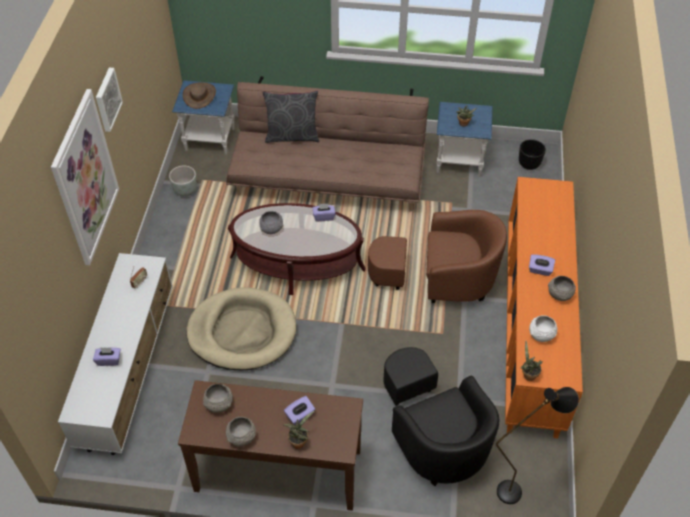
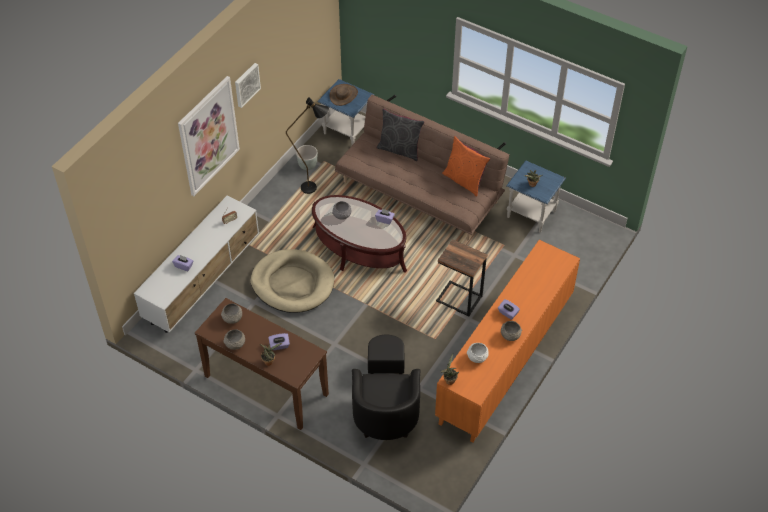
camera: 25 degrees right, 0 degrees up
(383, 146) = (464, 181): none -> orange pillow
(441, 279) = (459, 299): brown armchair -> side table
(517, 489) = (421, 463): black floor lamp -> black floor lamp (314, 188)
(529, 164) = (587, 236): black planter -> none

